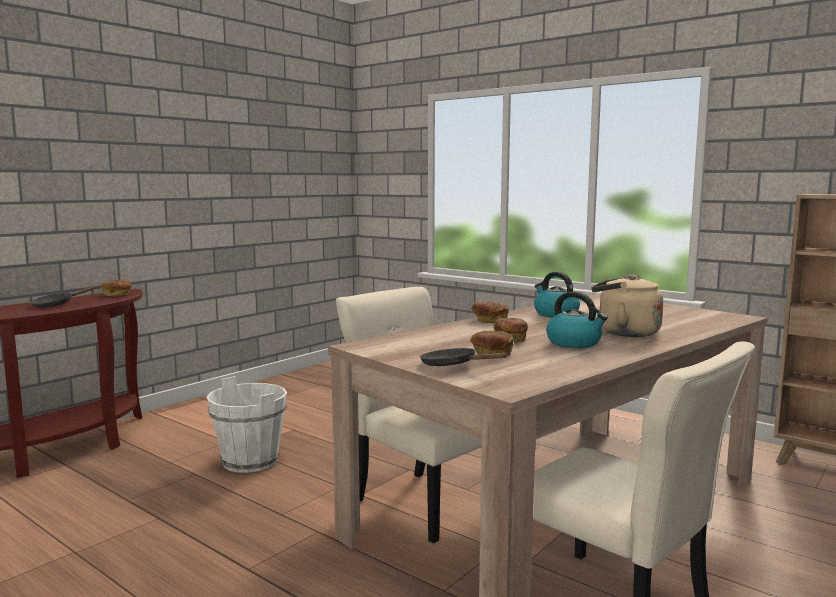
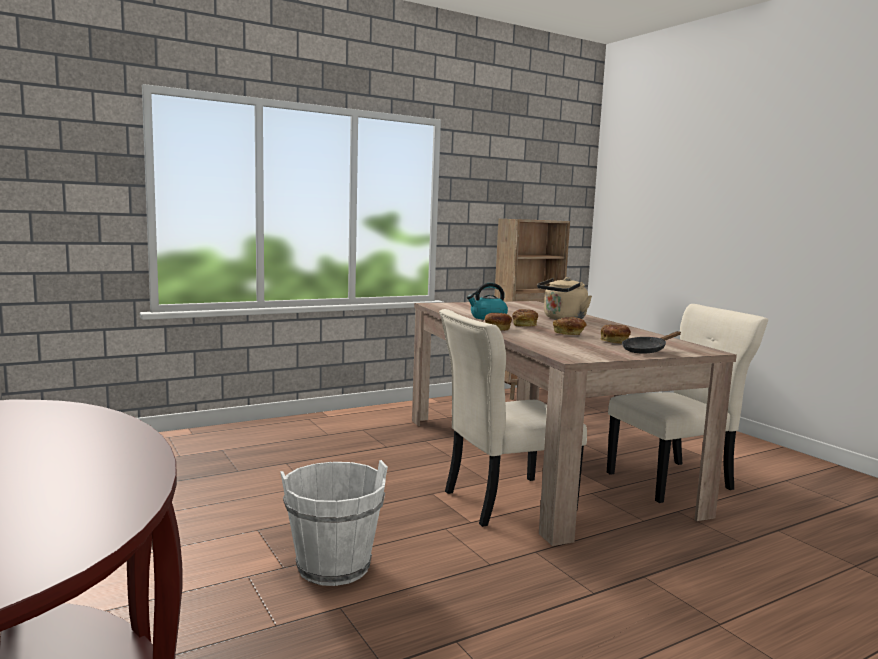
camera: 70 degrees left, 0 degrees up
(57, 305) = (79, 448): black frying pan -> none
(117, 295) = (48, 412): bread -> bread (525, 325)
(574, 343) = (589, 328): kettle -> none

